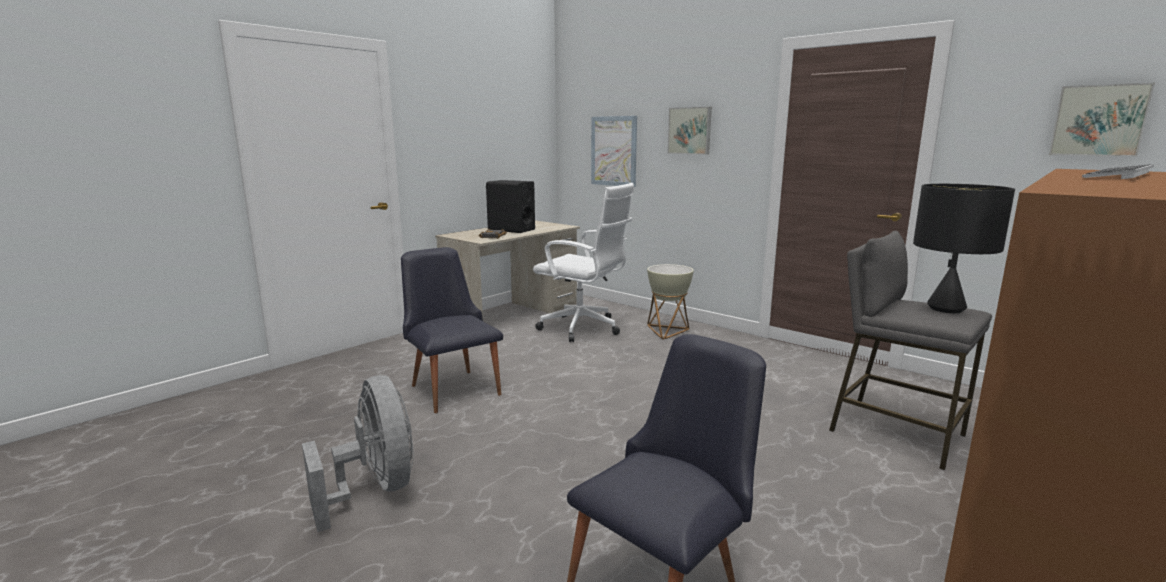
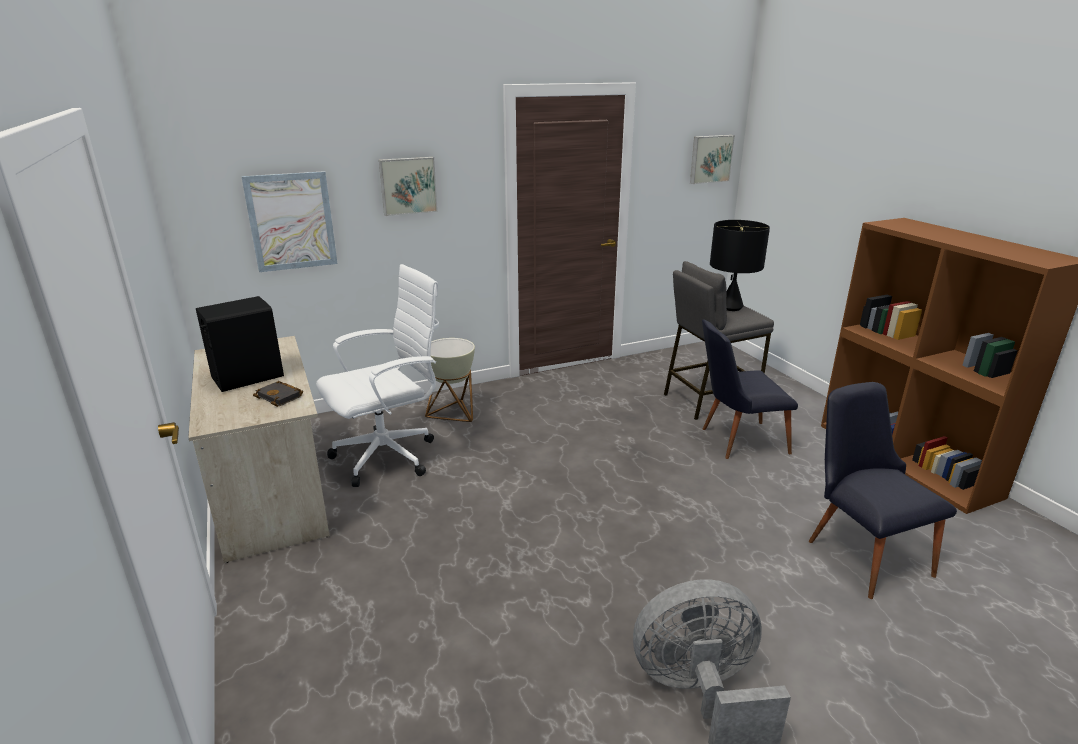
camera: 65 degrees left, 10 degrees up
(452, 386) = (477, 593): black chair -> black chair (735, 440)
(1118, 175) = (934, 232): keyboard -> none

